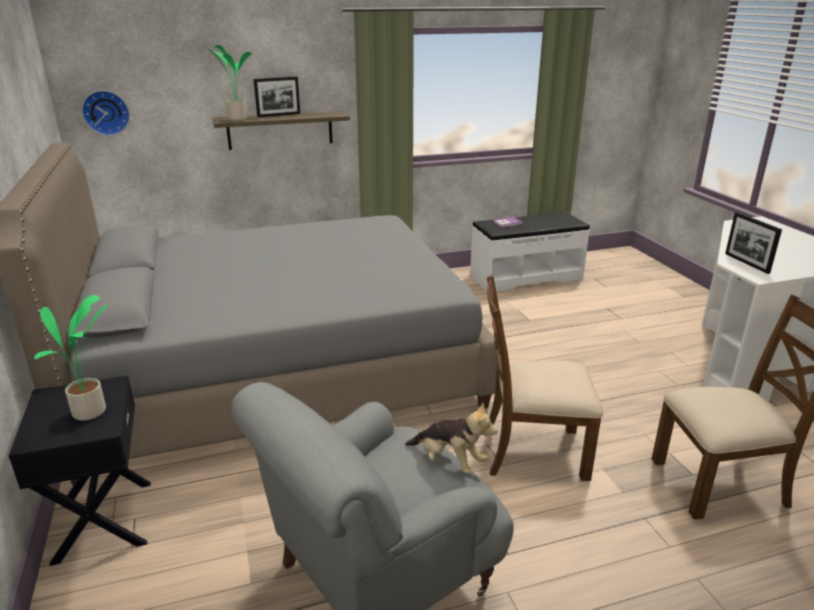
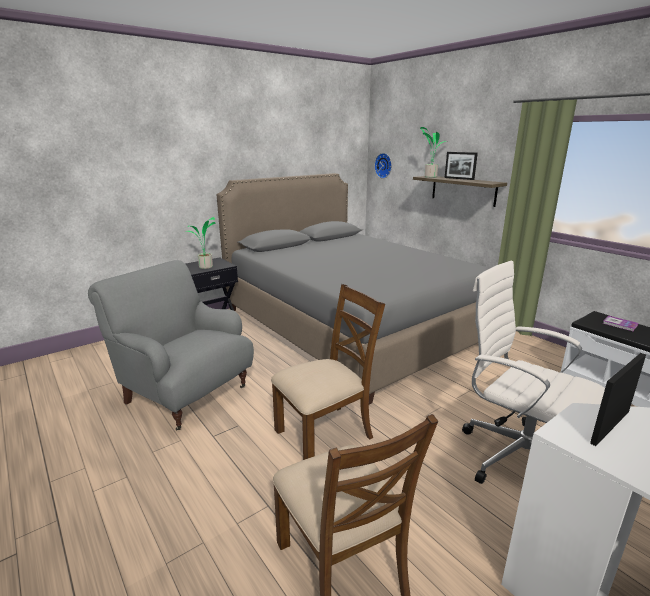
camera: 70 degrees right, 5 degrees down
(449, 461) = (201, 348): plush toy -> none
(532, 451) = (325, 434): brown chair -> brown chair turned 75 degrees clockwise
(594, 353) = (517, 456): none -> white office chair

